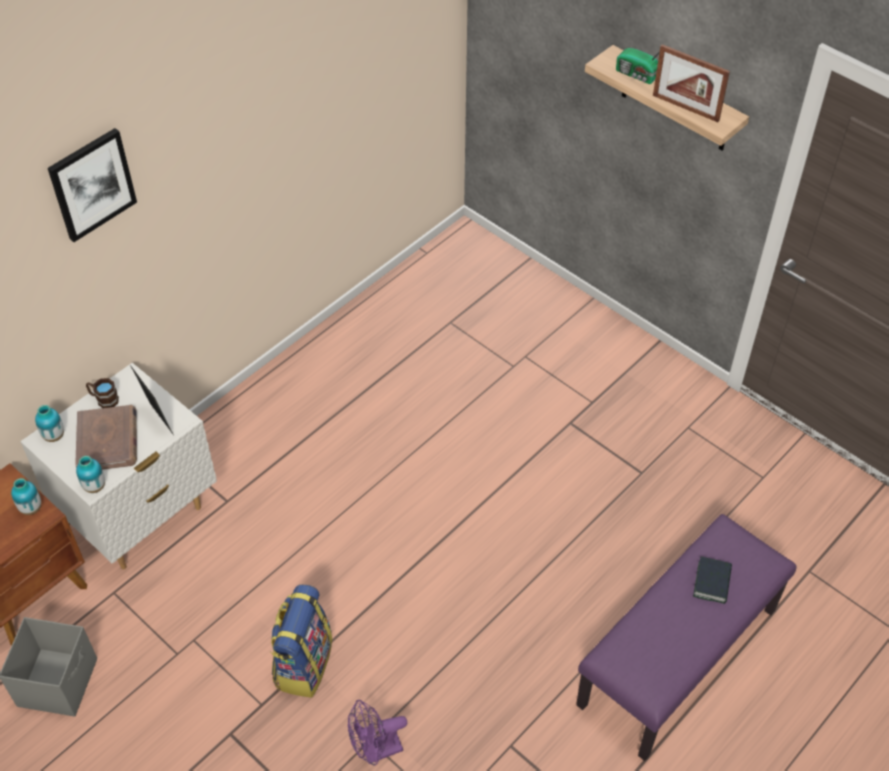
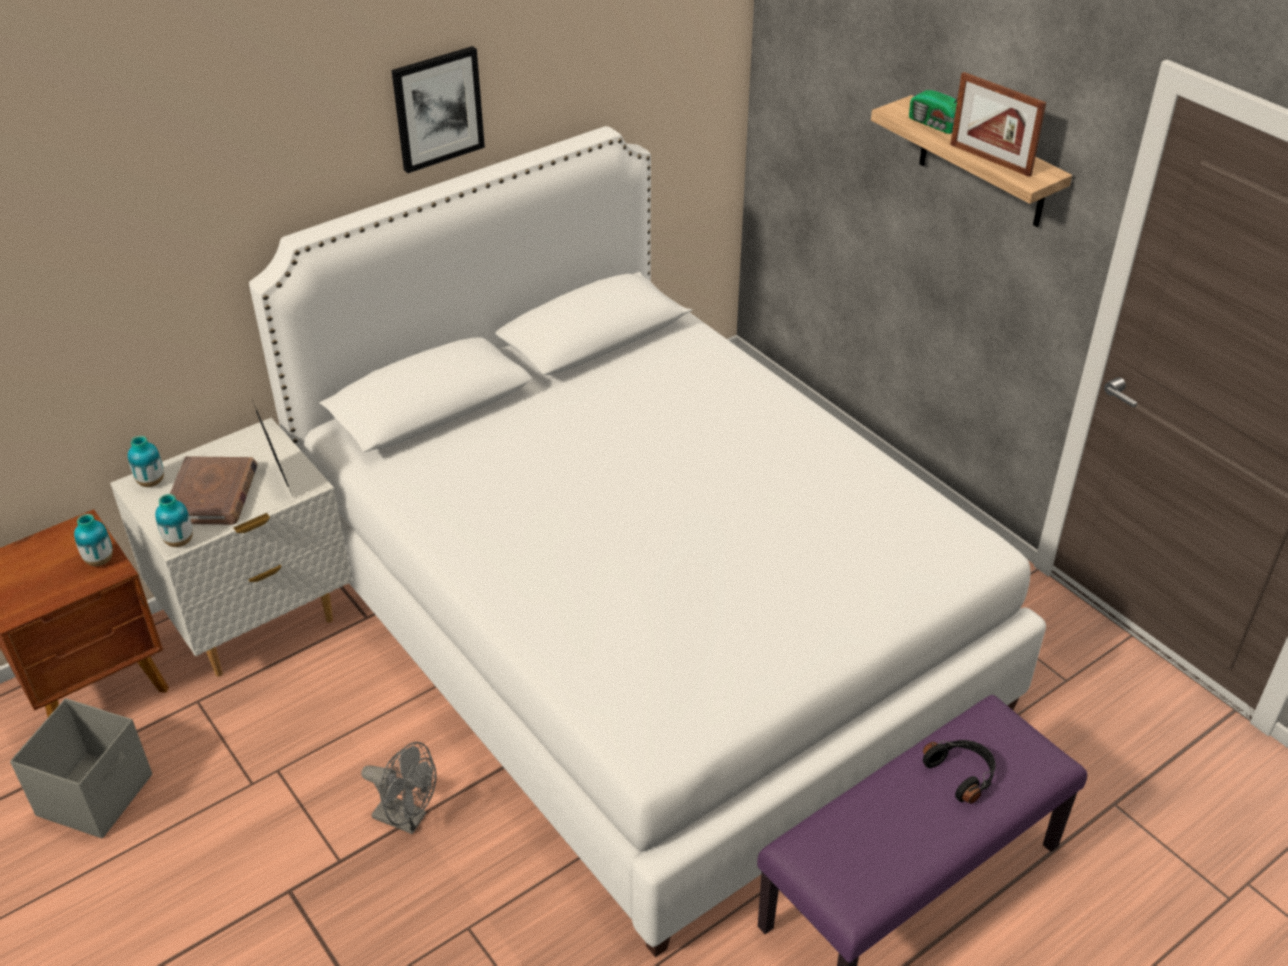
camera: 10 degrees right, 10 degrees down
(92, 184) = (231, 158): picture -> picture (437, 108)
(104, 399) = (224, 451): brown mug -> none
(303, 663) = (407, 818): backpack -> grey fan
(376, 751) = (473, 943): purple fan -> none
(443, 478) = (642, 626): none -> white bed
(712, 582) = (962, 774): book -> black headphones

